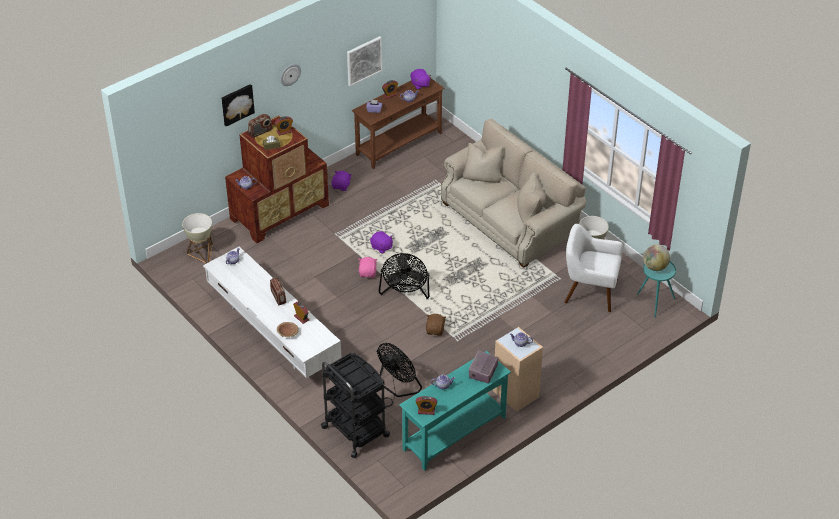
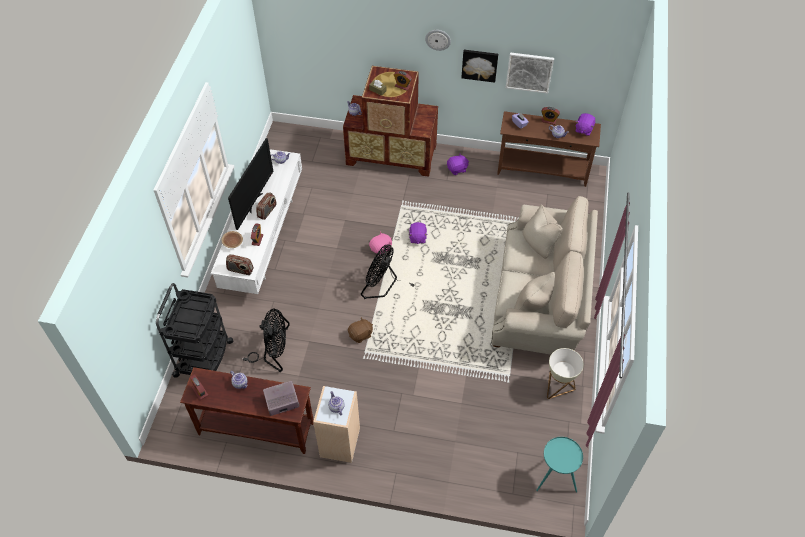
camera: 50 degrees right, 10 degrees up
(201, 253) = (304, 143): planter -> none
(237, 104) = (373, 36): picture -> picture (479, 64)
(259, 299) = (254, 202): none -> television
(260, 132) = (387, 74): radio -> radio (240, 270)
(404, 290) = (385, 283): black fan -> black fan turned 60 degrees clockwise
(454, 434) = (255, 428): turquoise console table -> brown console table
(590, 291) = (515, 415): white armchair -> none
(655, 267) = (562, 449): globe -> none

